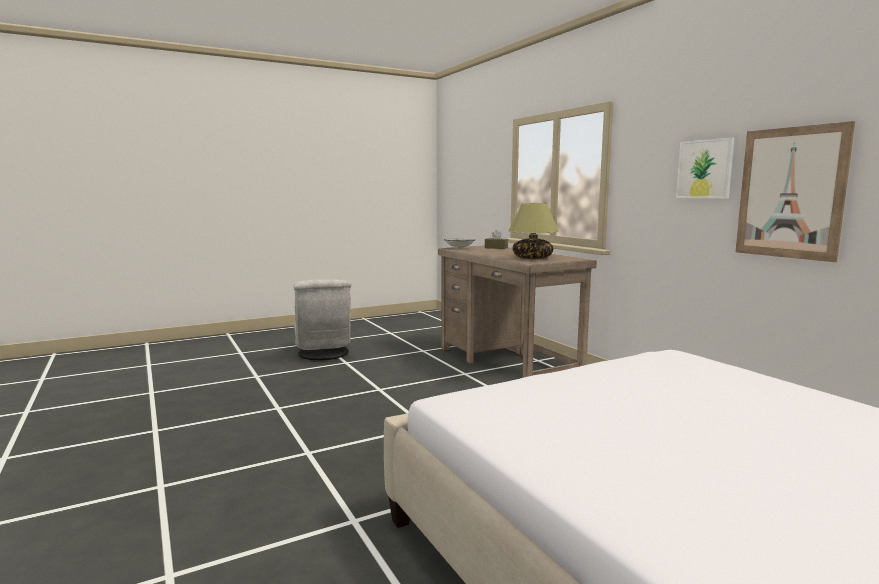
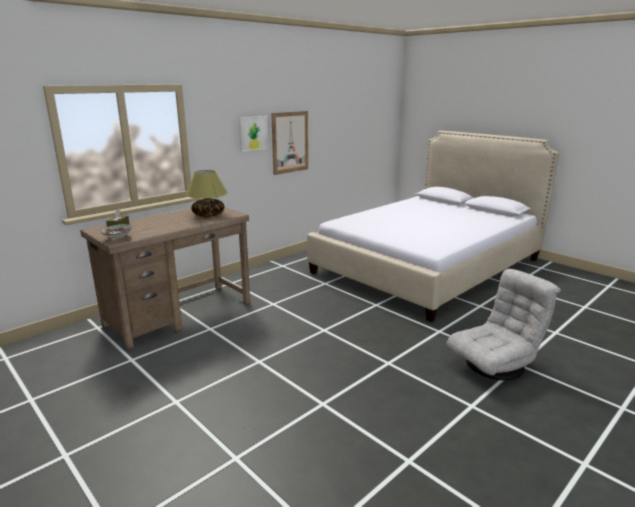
camera: 105 degrees left, 10 degrees up
(322, 353) = (134, 432): grey armchair -> grey armchair (495, 365)

